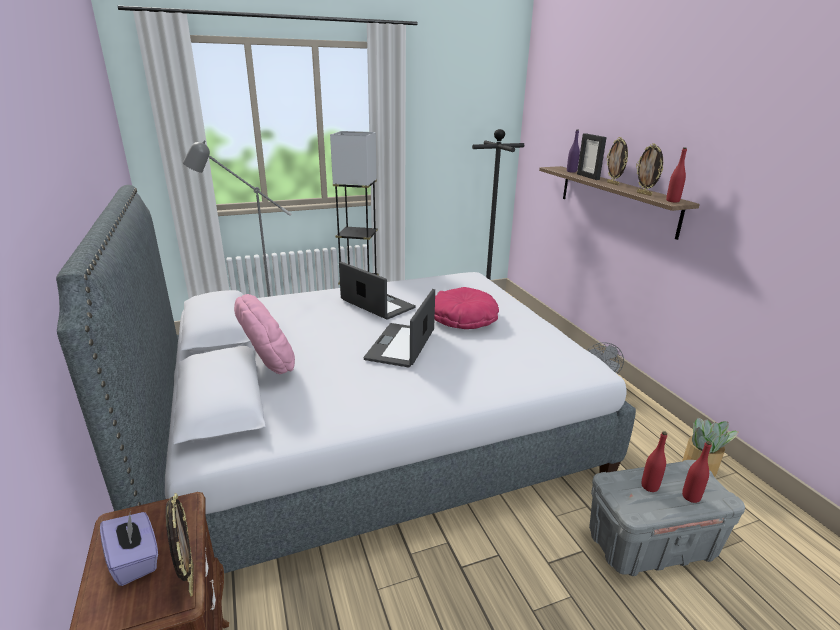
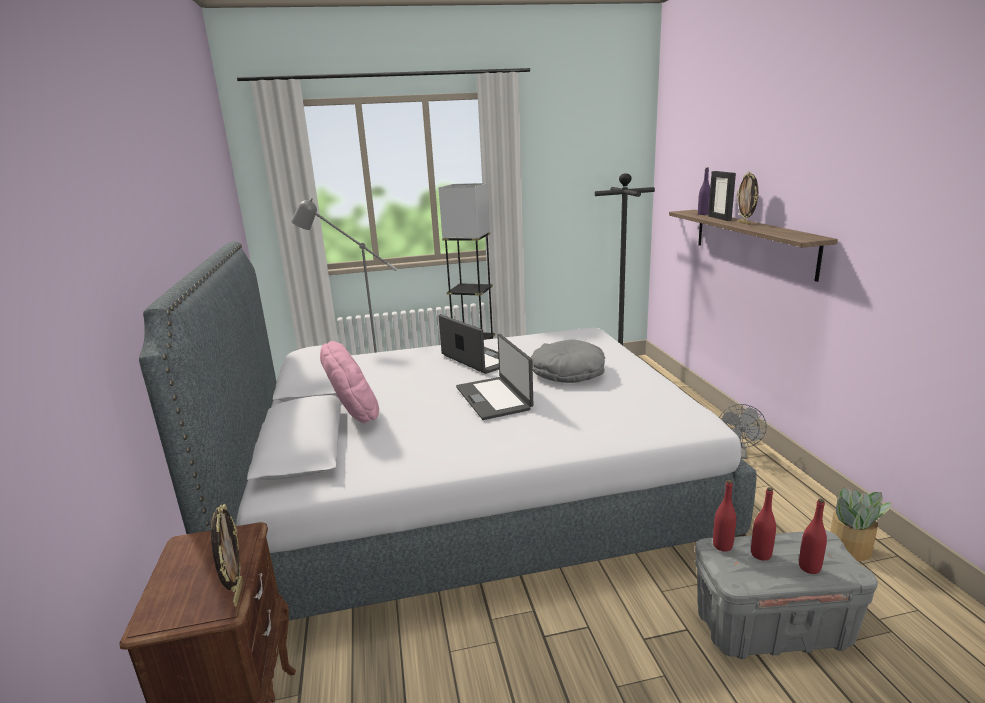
camera: 10 degrees right, 5 degrees down
(135, 559) = (193, 574): purple tissue box -> none
(402, 345) = (494, 398): laptop -> laptop turned 45 degrees counterclockwise
(462, 318) = (567, 373): pink pillow -> grey pillow
(644, 194) = (776, 232): picture frame -> none
(672, 201) = (805, 237): red bottle -> red bottle (722, 546)

